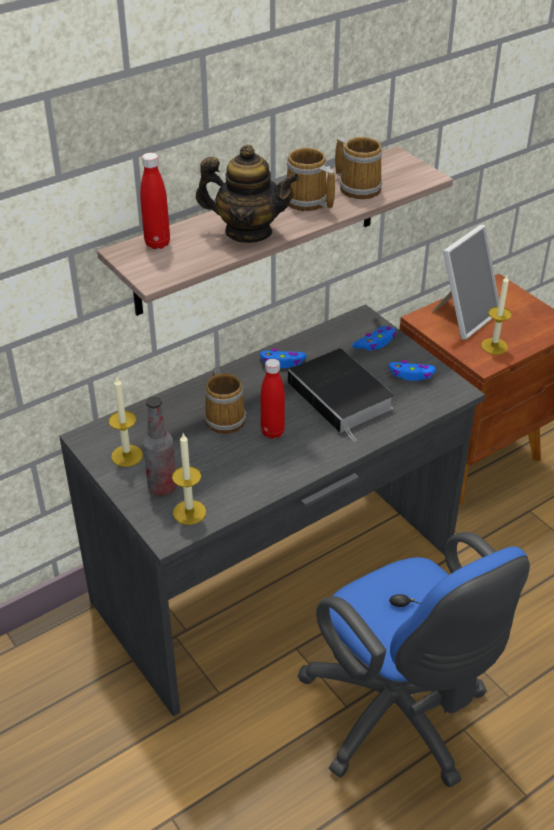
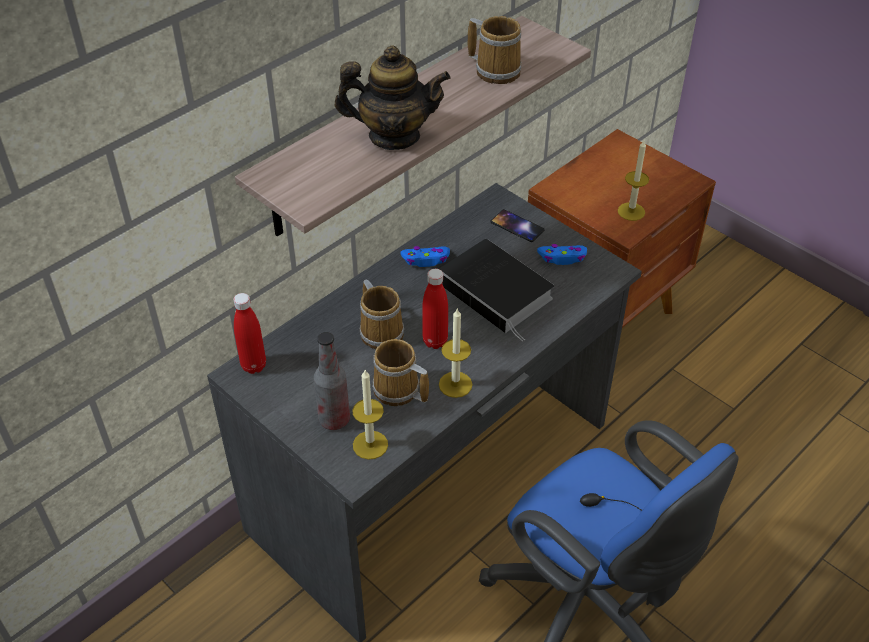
camera: 10 degrees left, 5 degrees up
(127, 455) = (287, 389): candle -> candle (455, 384)
(157, 243) = (299, 161): red bottle -> red bottle (254, 366)
(307, 202) = (447, 93): mug -> mug (398, 391)
(375, 343) = (517, 226): blue game controller -> phone
(463, 317) = (593, 182): picture frame -> none

